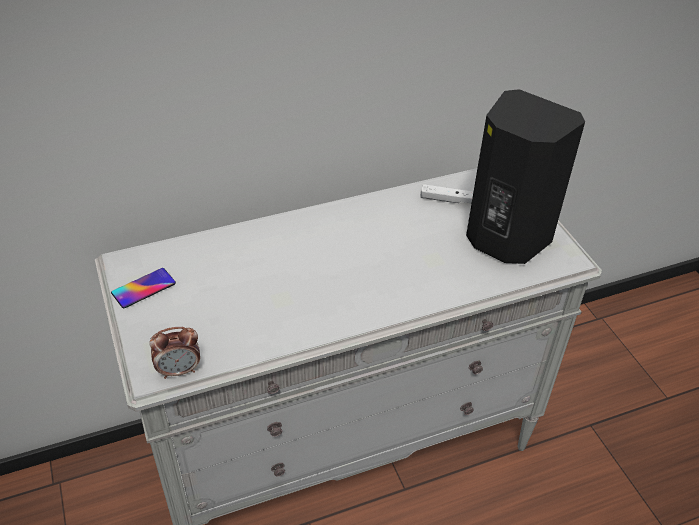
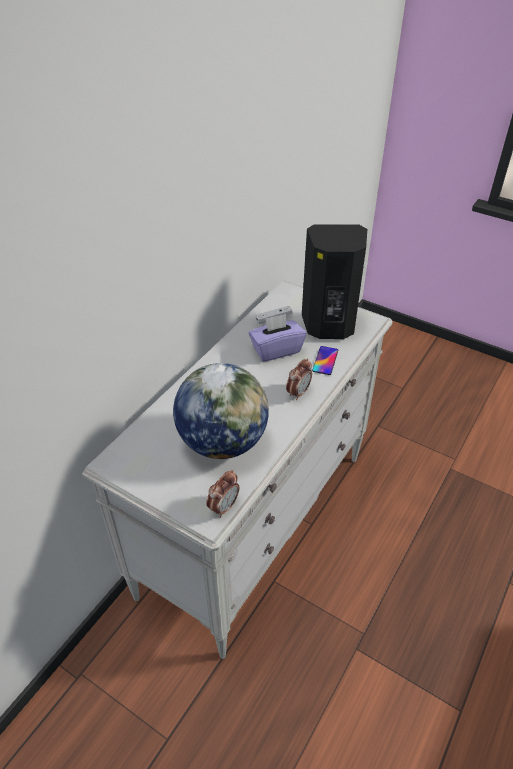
camera: 35 degrees left, 0 degrees up
(143, 288) = (142, 472): phone -> phone (325, 360)
(249, 303) = (223, 442): none -> globe
(385, 296) = (298, 393): none -> alarm clock
(411, 236) = (276, 350): none -> purple tissue box

